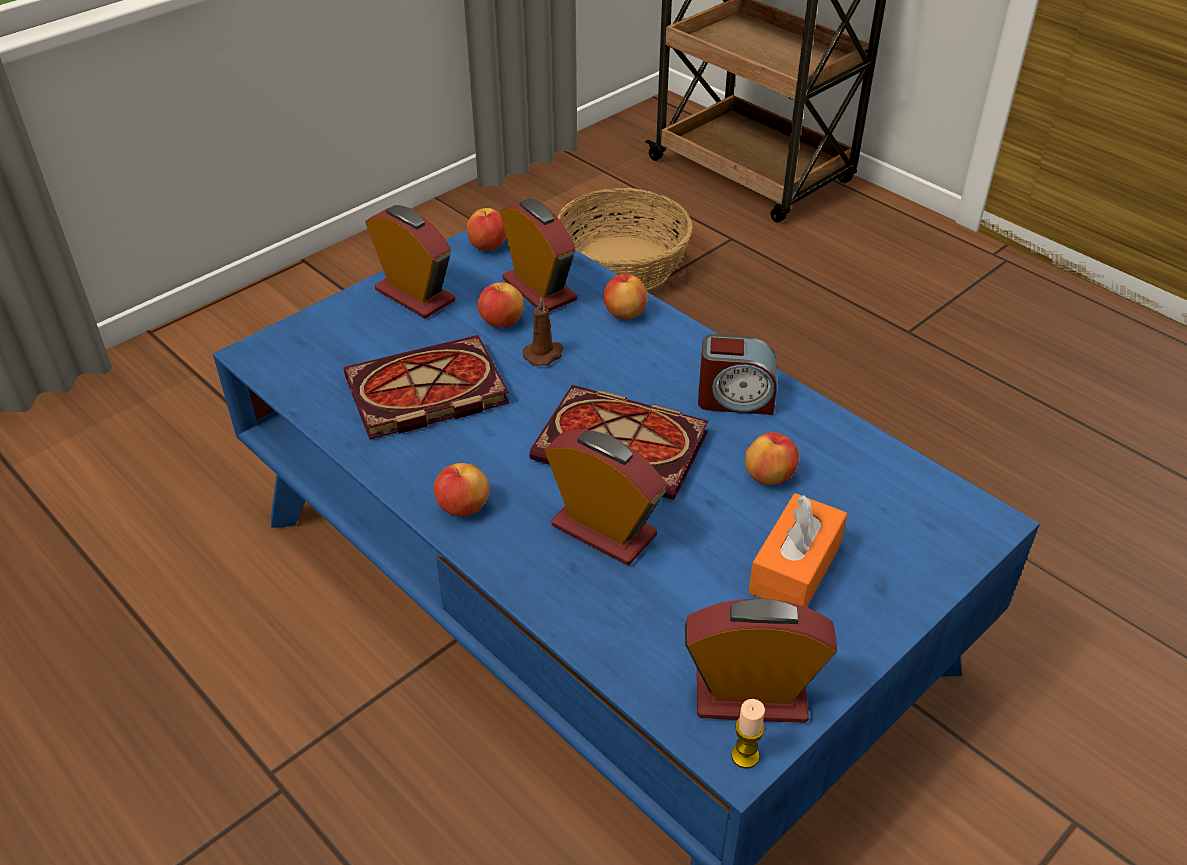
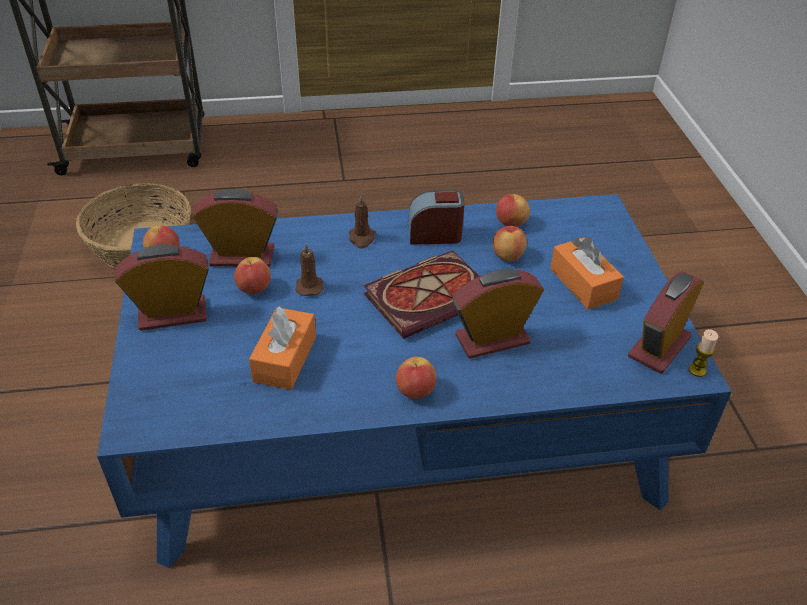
camera: 55 degrees left, 0 degrees up
(423, 394) = (285, 359): book -> orange tissue box
(624, 313) = (310, 235): apple -> apple (510, 223)
(661, 350) = (361, 238): none -> brown candle
(735, 399) = (435, 235): alarm clock -> alarm clock turned 135 degrees counterclockwise

